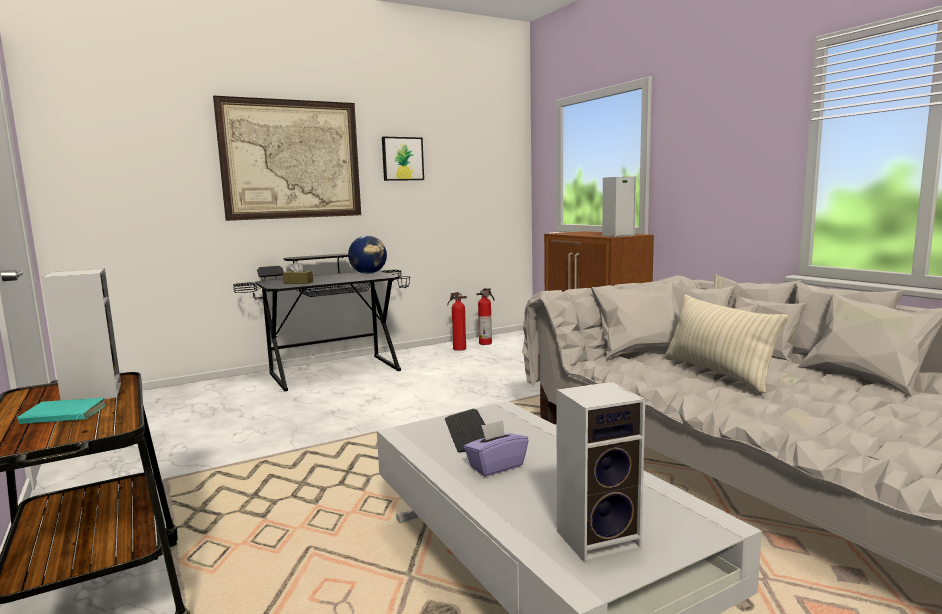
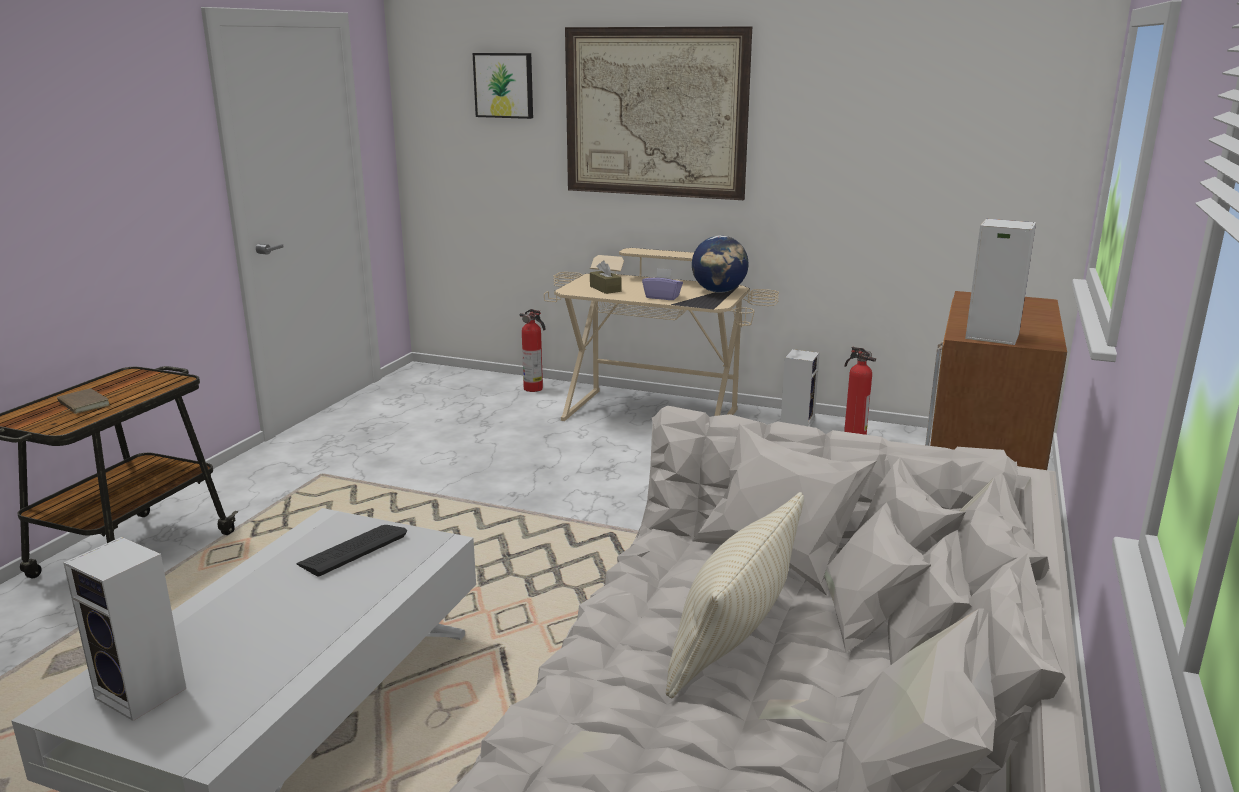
camera: 50 degrees right, 10 degrees up
(62, 416) = (81, 404): turquoise book -> brown book
(91, 393) = (137, 389): speaker -> speaker (797, 423)
(334, 371) = (652, 413): black desk -> beige desk
(402, 159) = (824, 115): picture -> picture (504, 85)
(486, 343) = (912, 443): fire extinguisher -> fire extinguisher (534, 388)
(496, 466) = (274, 593): purple tissue box -> purple tissue box (662, 297)

